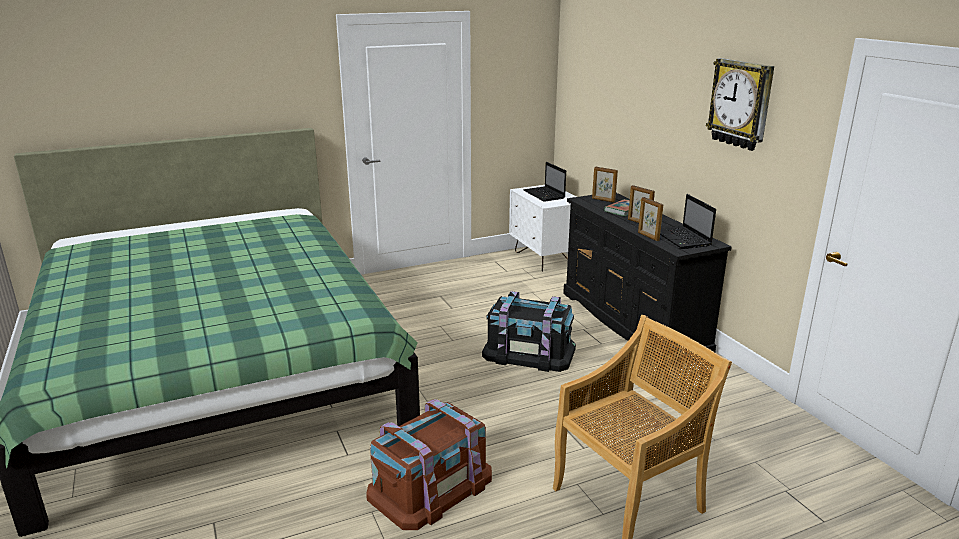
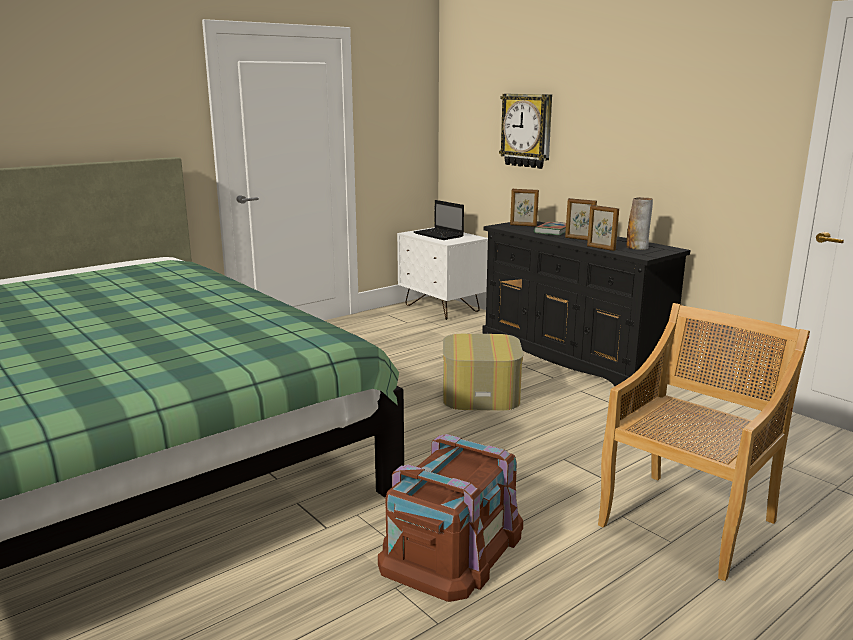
camera: 15 degrees left, 5 degrees down
(529, 352) = (481, 394): black storage box -> ottoman
(683, 239) = (637, 247): laptop -> vase
(741, 104) = (689, 95): wall clock -> wall clock (527, 130)

